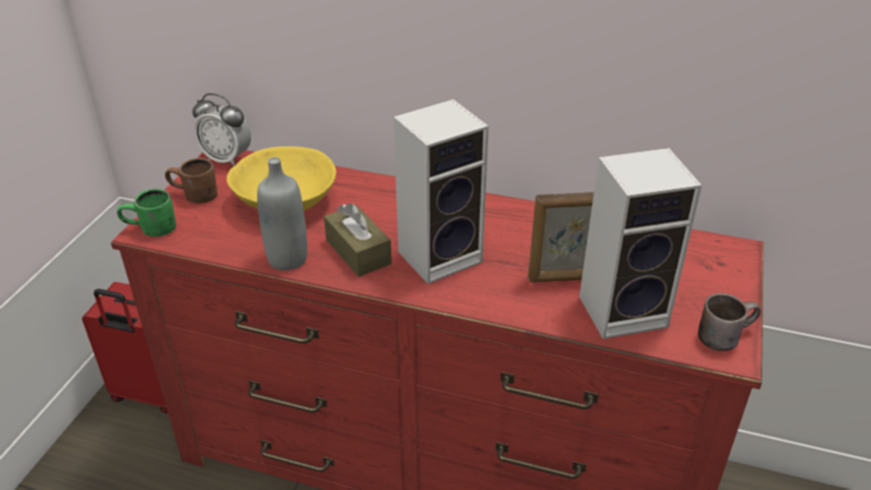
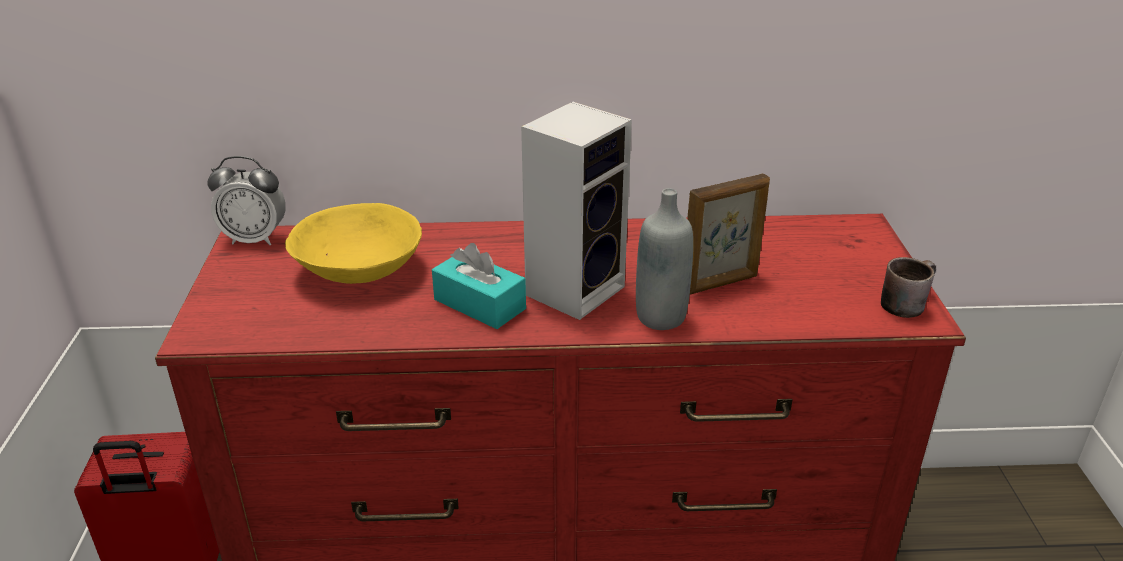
camera: 20 degrees left, 5 degrees down
(151, 231) = (204, 333): green mug -> none
(193, 197) = (238, 286): brown mug -> none
(287, 259) = (400, 328): grey bottle -> grey bottle (660, 317)
(358, 252) = (479, 304): brown tissue box -> turquoise tissue box
(625, 310) = (798, 301): speaker -> none

